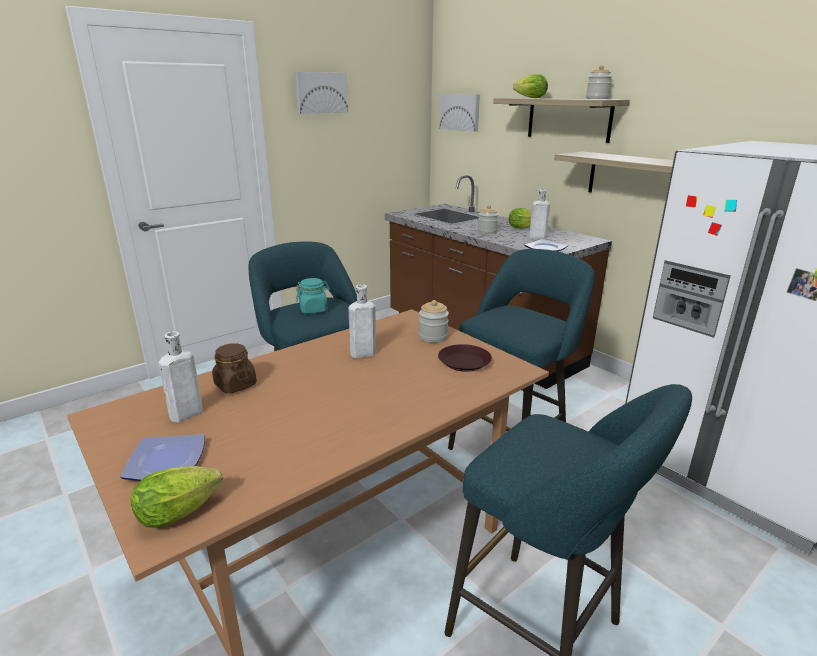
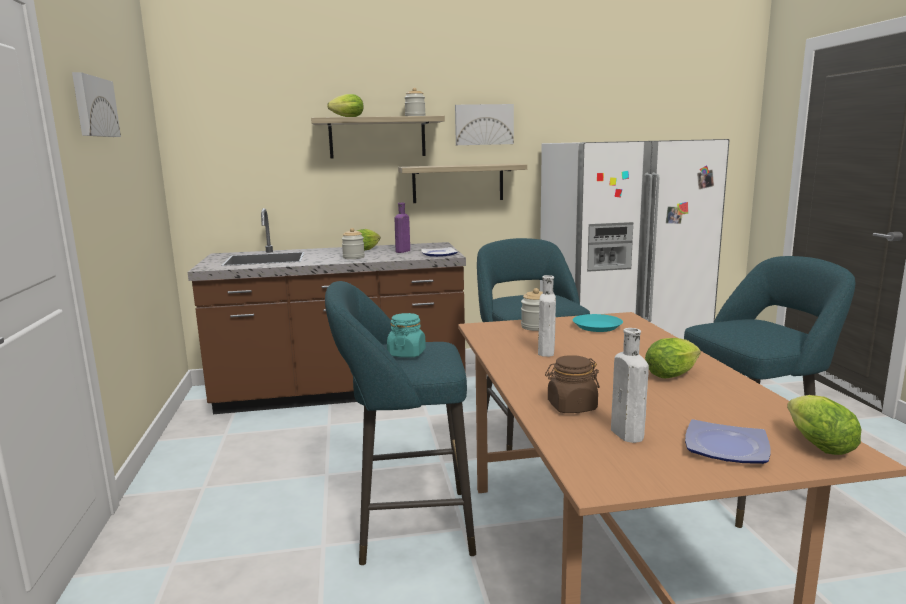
camera: 60 degrees left, 10 degrees down
(341, 419) = (674, 374): none -> lettuce
(460, 112) = (218, 139): picture -> picture (484, 124)
(463, 362) = (596, 327): brown plate -> turquoise plate
(536, 237) = (402, 251): white bottle -> purple bottle

